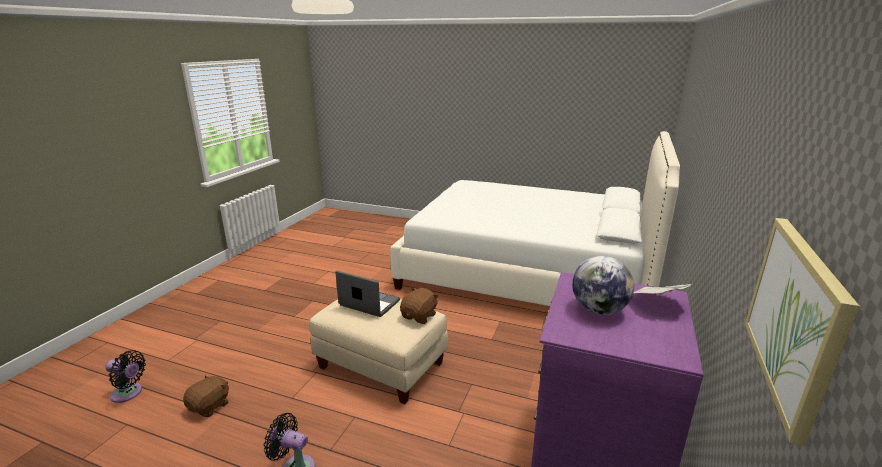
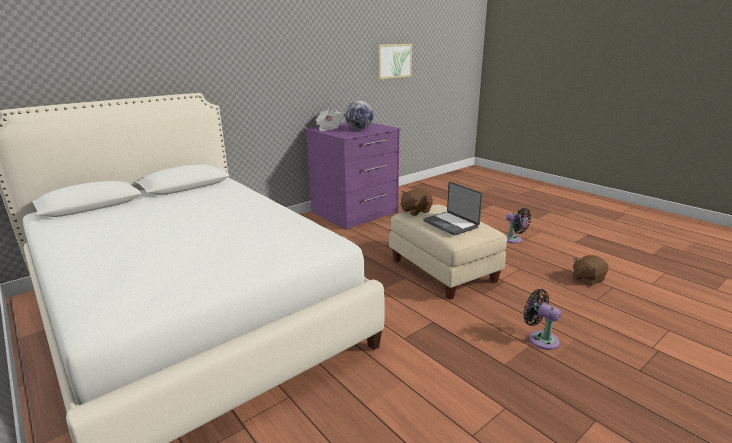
camera: 150 degrees left, 0 degrees up
(129, 393) = (678, 306): black fan -> black fan (540, 339)

